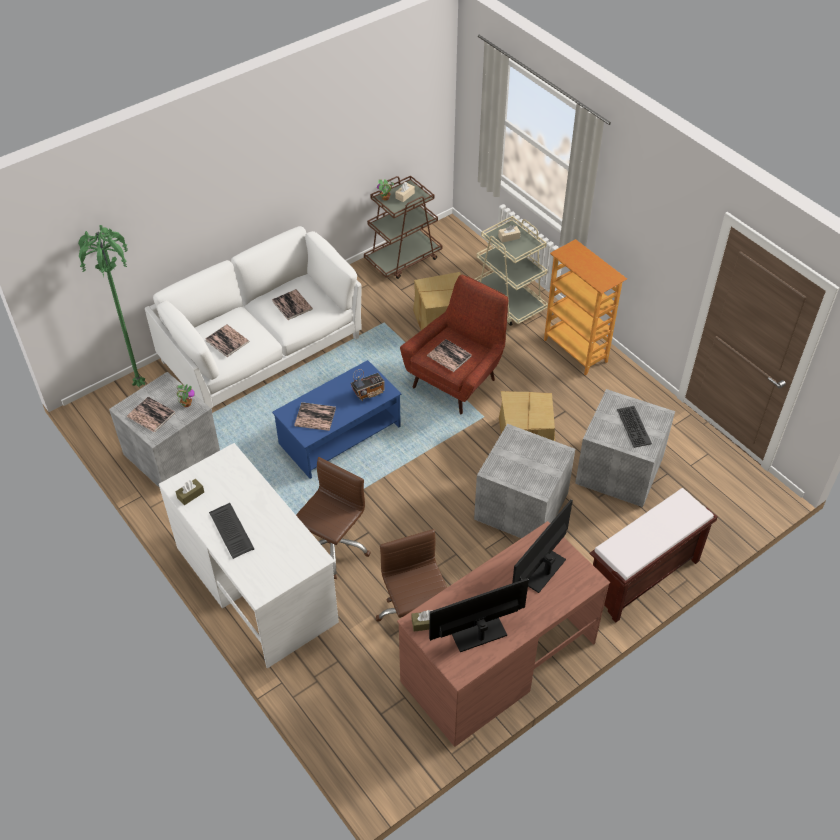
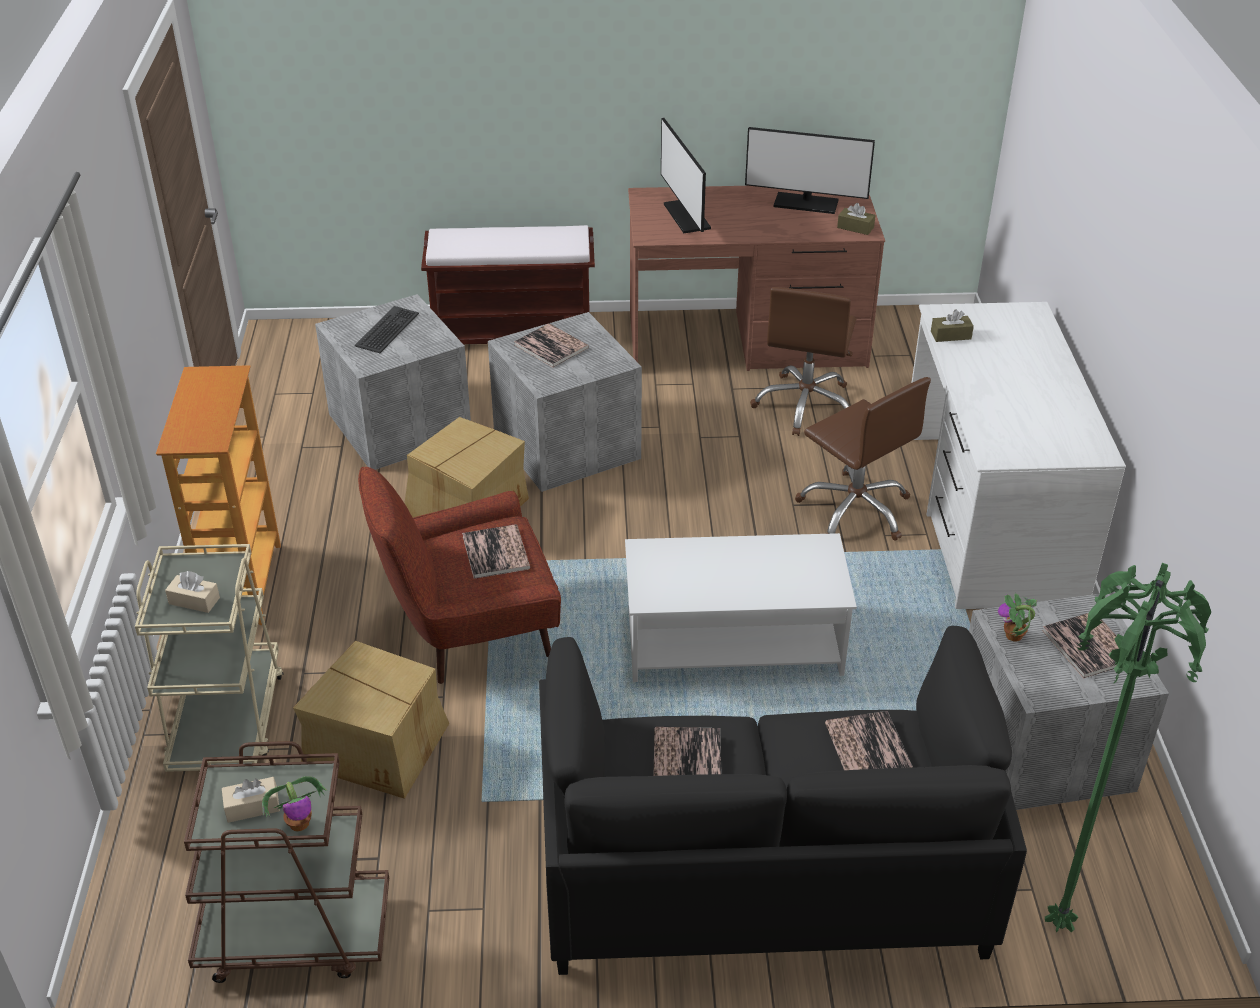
camera: 145 degrees left, 10 degrees down
(190, 495) = (1080, 433): brown tissue box -> brown tissue box (950, 335)
(230, 531) = (1040, 376): keyboard -> none
(261, 350) = (762, 870): white sofa -> black sofa
(315, 417) = (791, 566): book -> book (551, 346)
(332, 547) = (855, 510): brown office chair -> brown office chair turned 105 degrees counterclockwise
(340, 435) = (732, 642): blue coffee table -> white coffee table
(369, 393) = (675, 561): radio -> none
(543, 570) = (687, 216): monitor -> monitor turned 90 degrees clockwise

